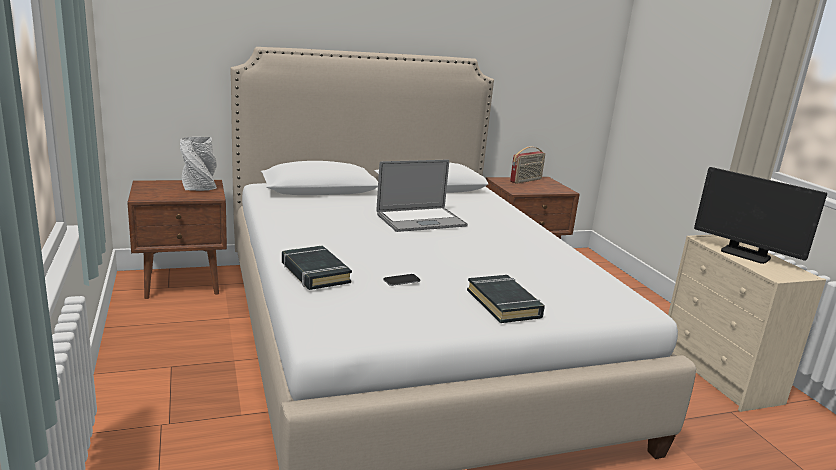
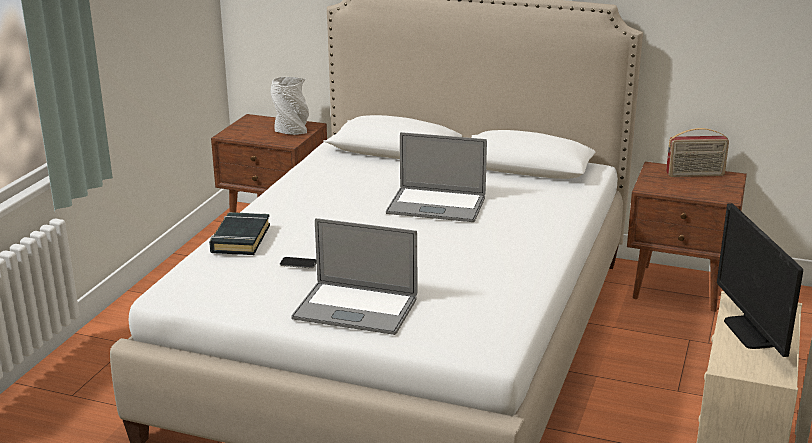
camera: 40 degrees right, 5 degrees up
(504, 304) = (355, 308): black book -> laptop

